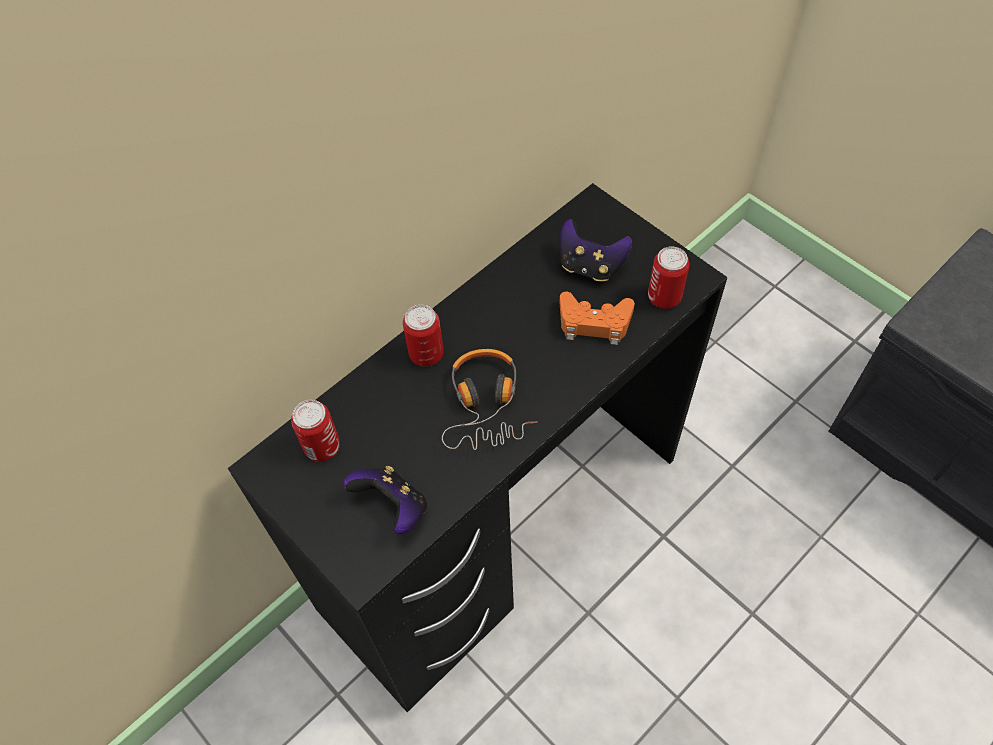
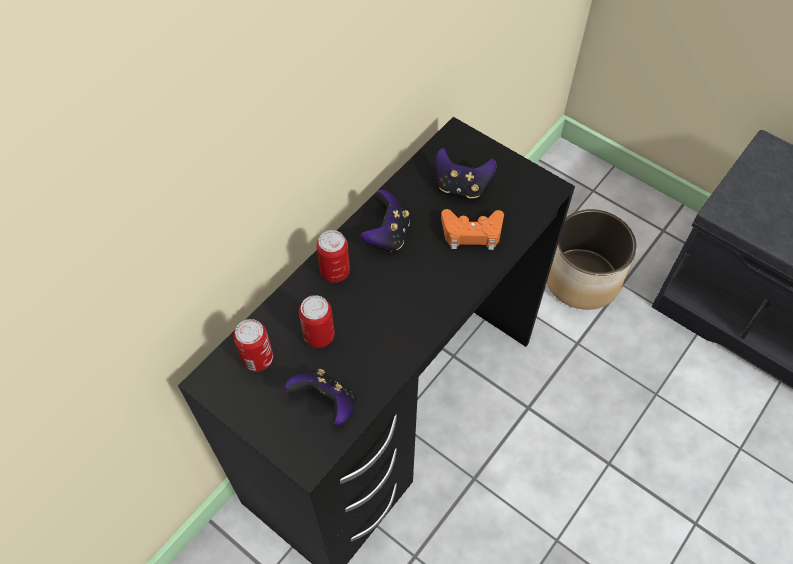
camera: 10 degrees left, 0 degrees up
(486, 405) = (392, 310): headphones -> none
(494, 316) = (387, 235): none -> game controller
(664, 297) = (526, 207): can -> can (319, 336)
(749, 389) = (583, 278): none -> planter

